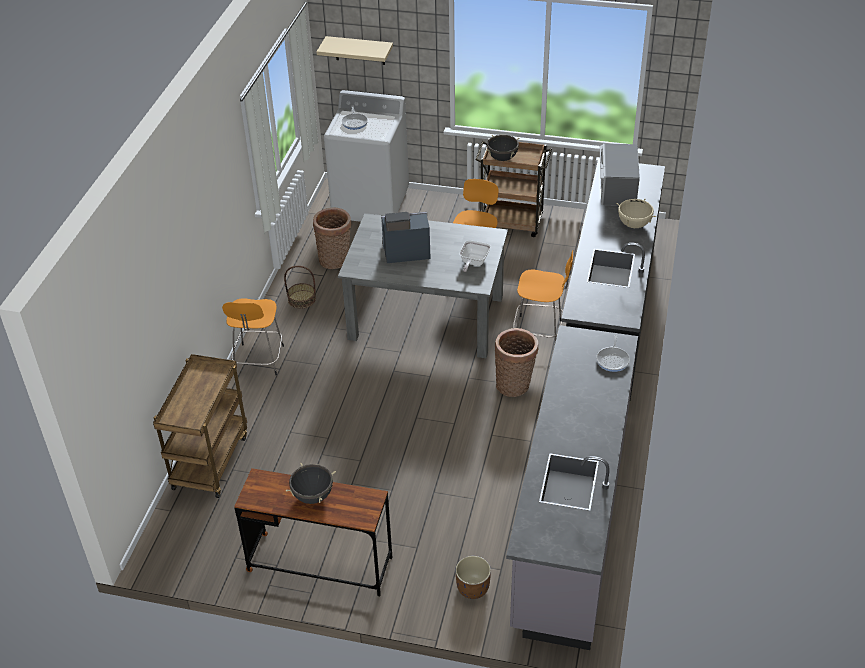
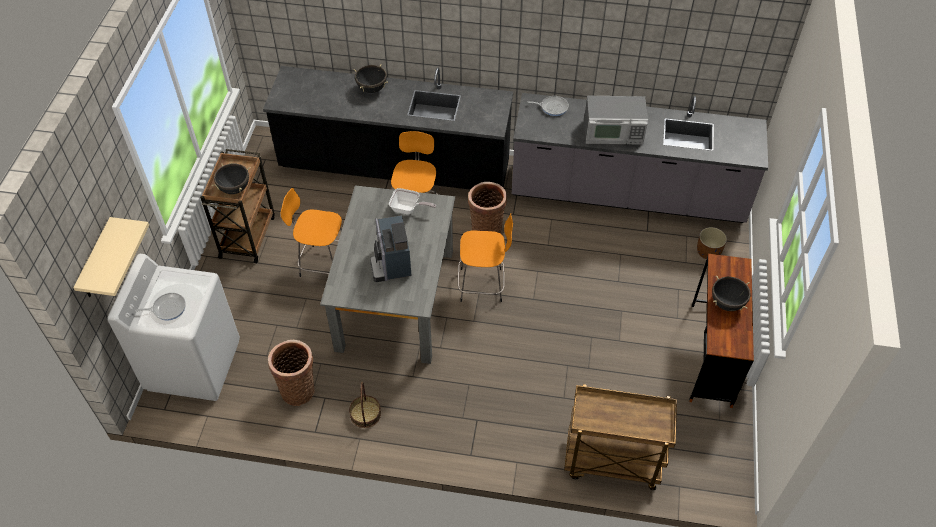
camera: 95 degrees left, 10 degrees up
(258, 361) = (466, 442): orange stool -> orange stool (483, 285)
(616, 188) = (314, 97): microwave -> microwave (613, 133)
(634, 224) = (372, 89): beige cooking pot -> black cooking pot

